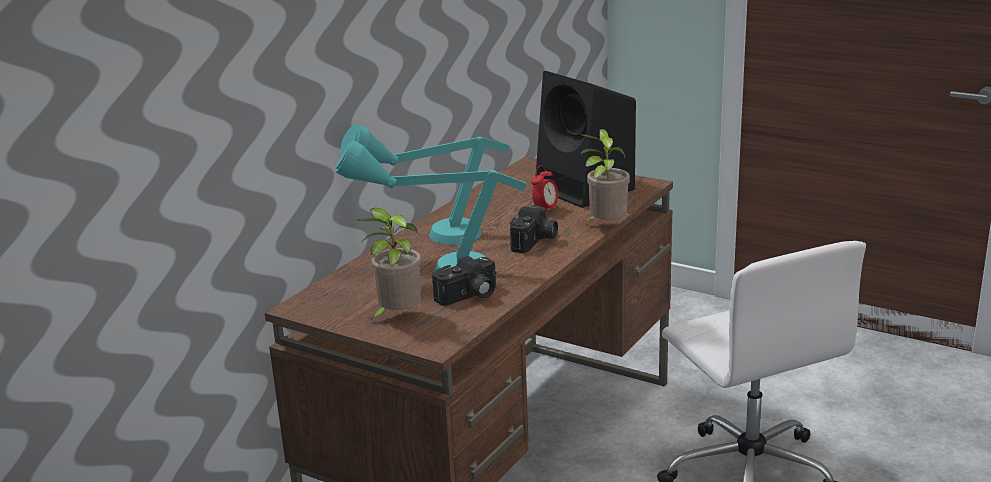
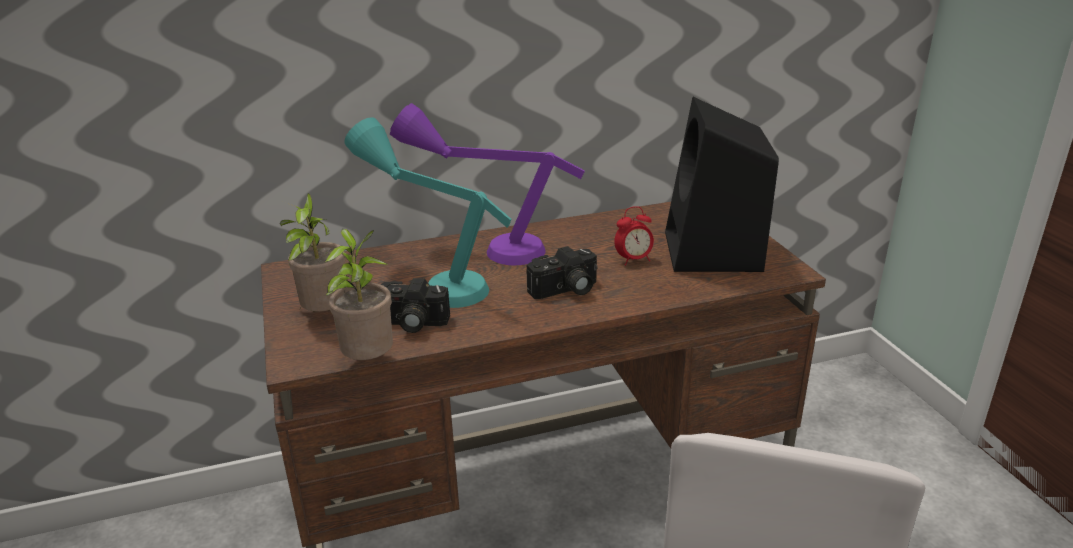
camera: 40 degrees right, 5 degrees up
(429, 239) = (486, 248): turquoise table lamp -> purple table lamp
(605, 226) = (660, 303): potted plant -> potted plant (369, 362)

